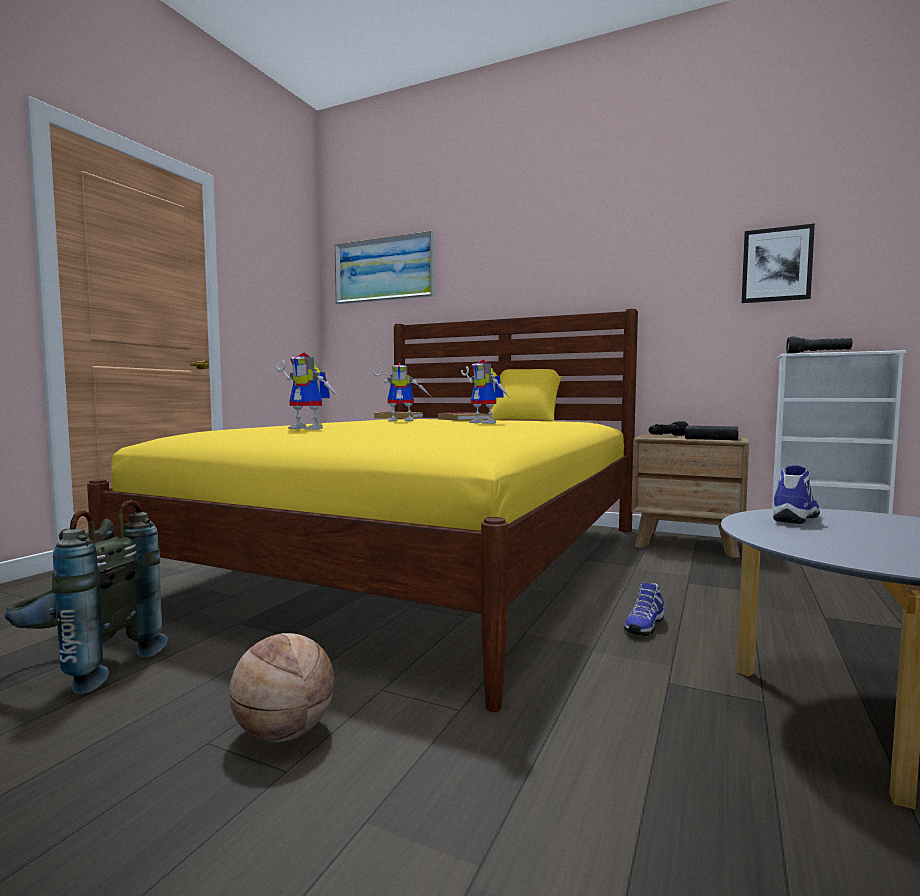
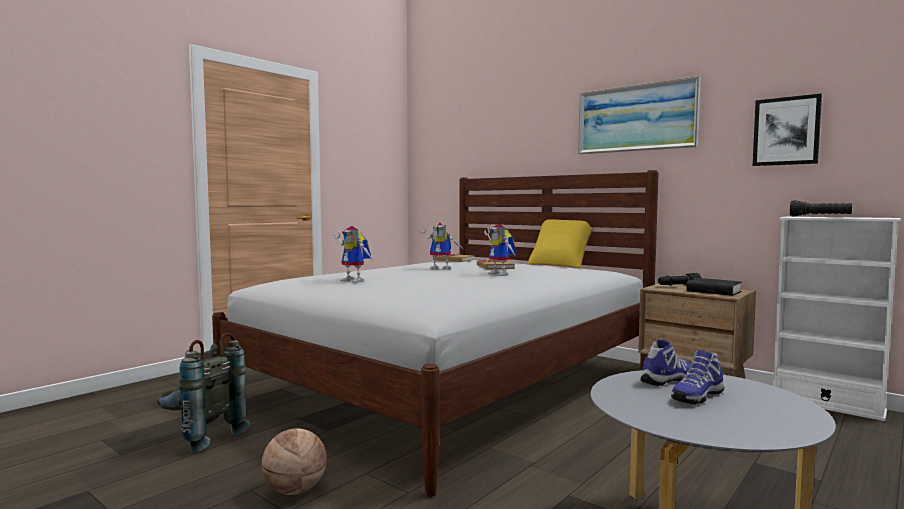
camera: 15 degrees right, 0 degrees up
(384, 270) = (454, 131): picture -> picture (636, 118)
(425, 562) = (453, 383): yellow bed -> white bed
(643, 626) = (586, 452): shoe -> shoe (696, 396)

